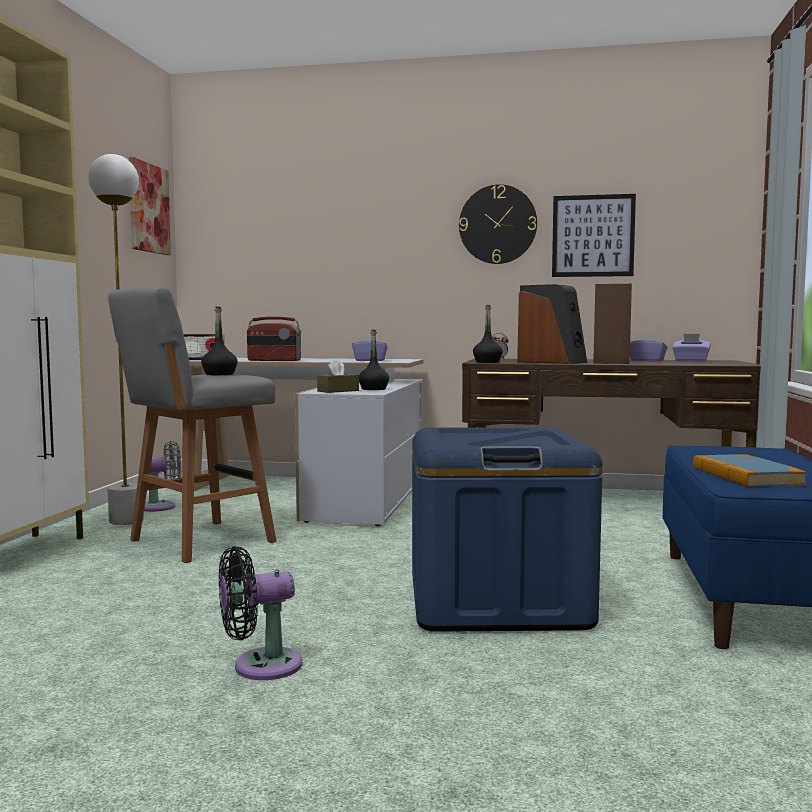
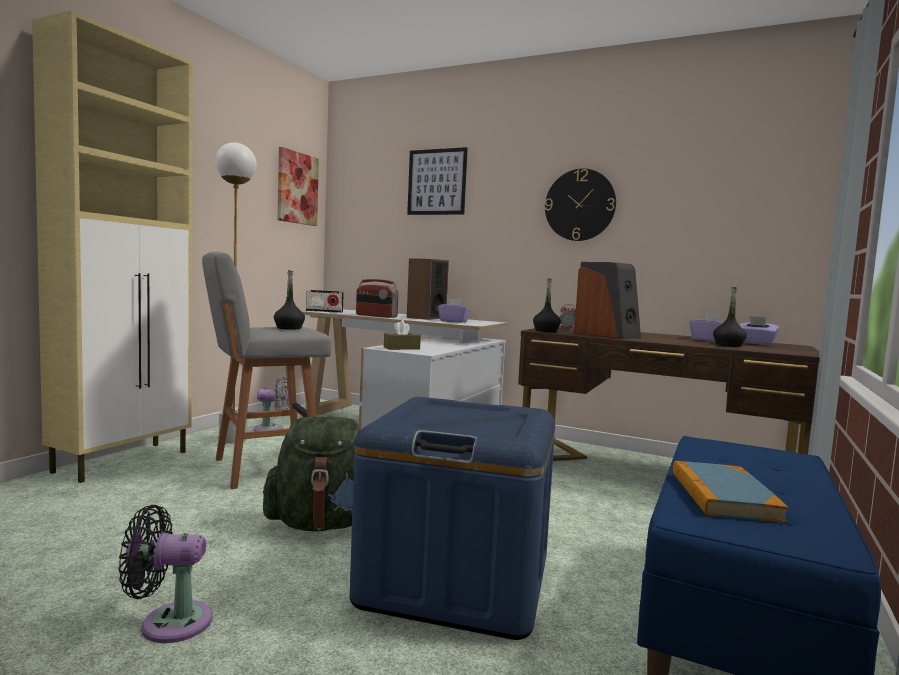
camera: 15 degrees right, 0 degrees up
(323, 579) = (322, 524): none -> green backpack
(373, 389) = (436, 348): black bottle -> black bottle (728, 345)
(593, 236) = (668, 217): picture -> picture (437, 182)
(610, 362) = (665, 340): speaker -> speaker (426, 318)

